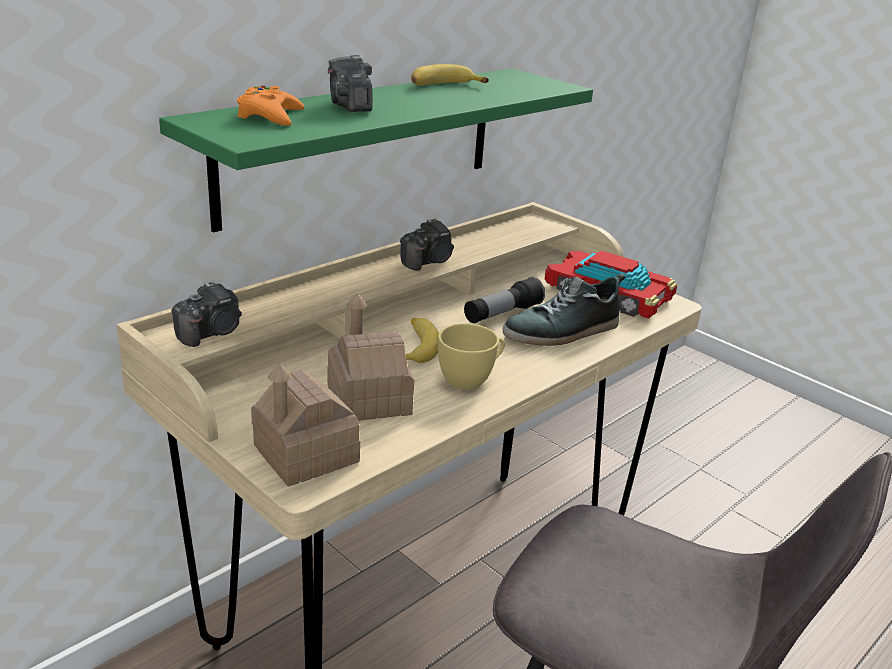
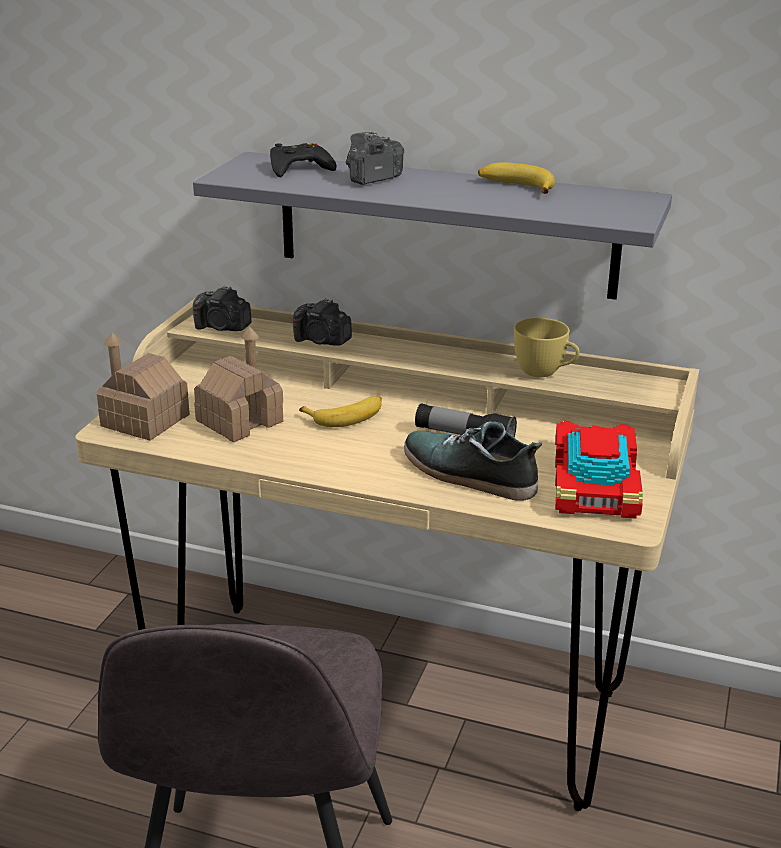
camera: 65 degrees right, 0 degrees up
(270, 115) = (299, 168): orange game controller -> black game controller
(363, 143) = (445, 225): green shelf -> grey shelf
(428, 262) = (459, 362): camera -> camera (322, 341)
(471, 380) = (316, 452): yellow cup -> yellow cup (545, 372)

